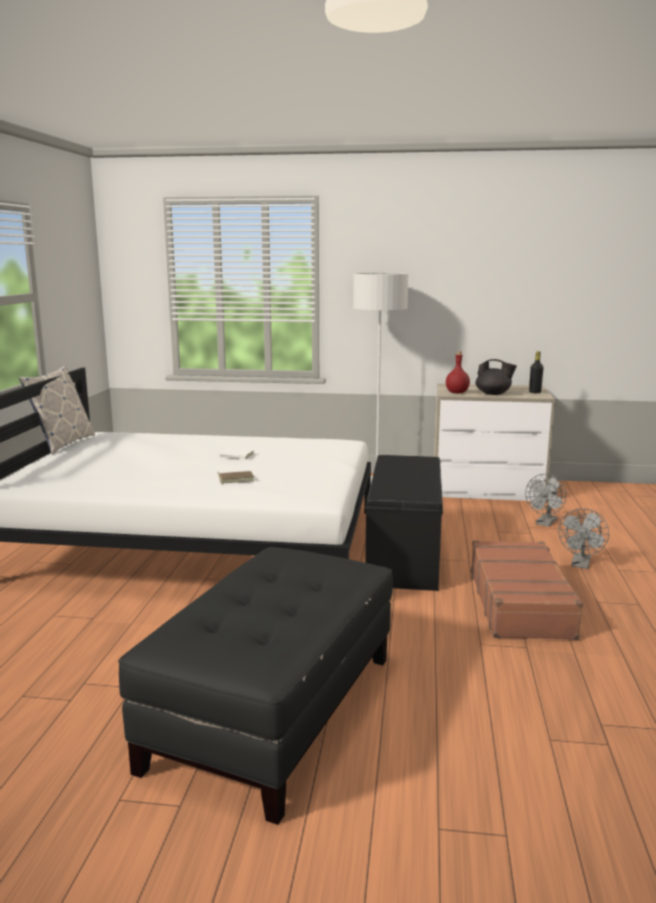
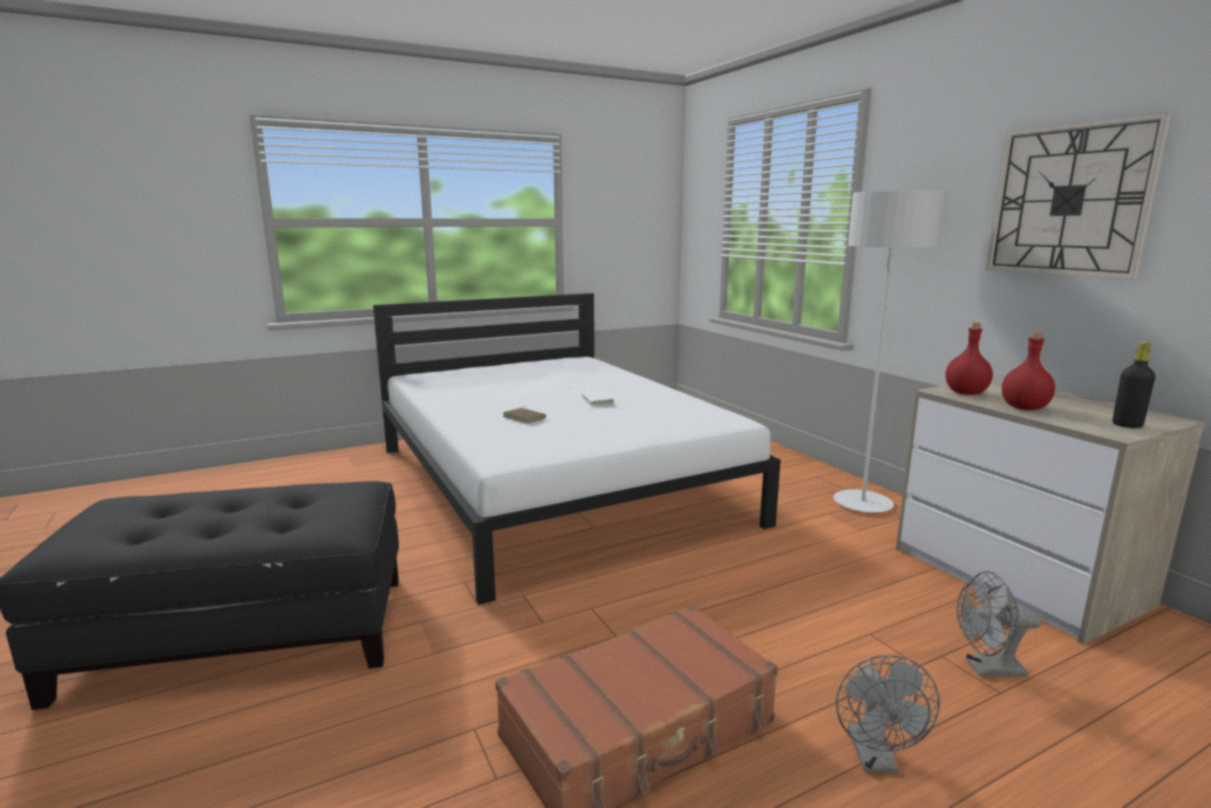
camera: 55 degrees right, 0 degrees up
(63, 443) = (538, 359): pillow -> none
(402, 555) = (675, 587): black bench -> none
(465, 279) = (1069, 200): none -> wall clock
(493, 394) = (1024, 408): black teapot -> red bottle
(581, 564) = (876, 759): grey fan -> grey fan turned 75 degrees counterclockwise

